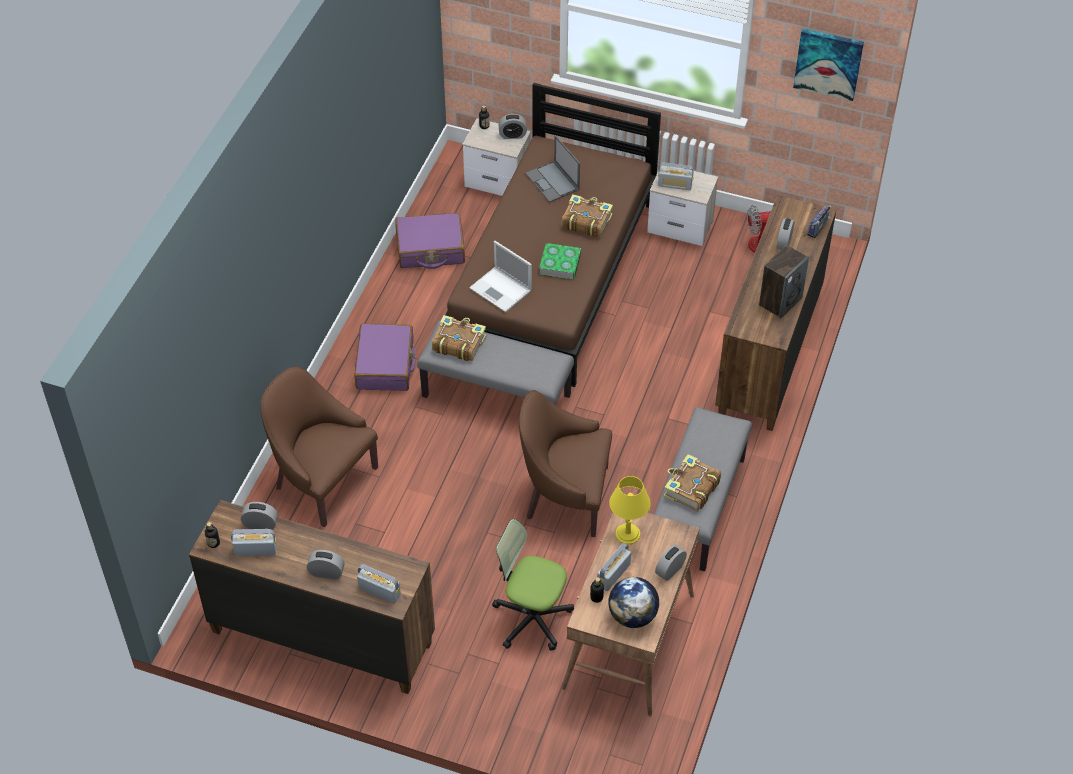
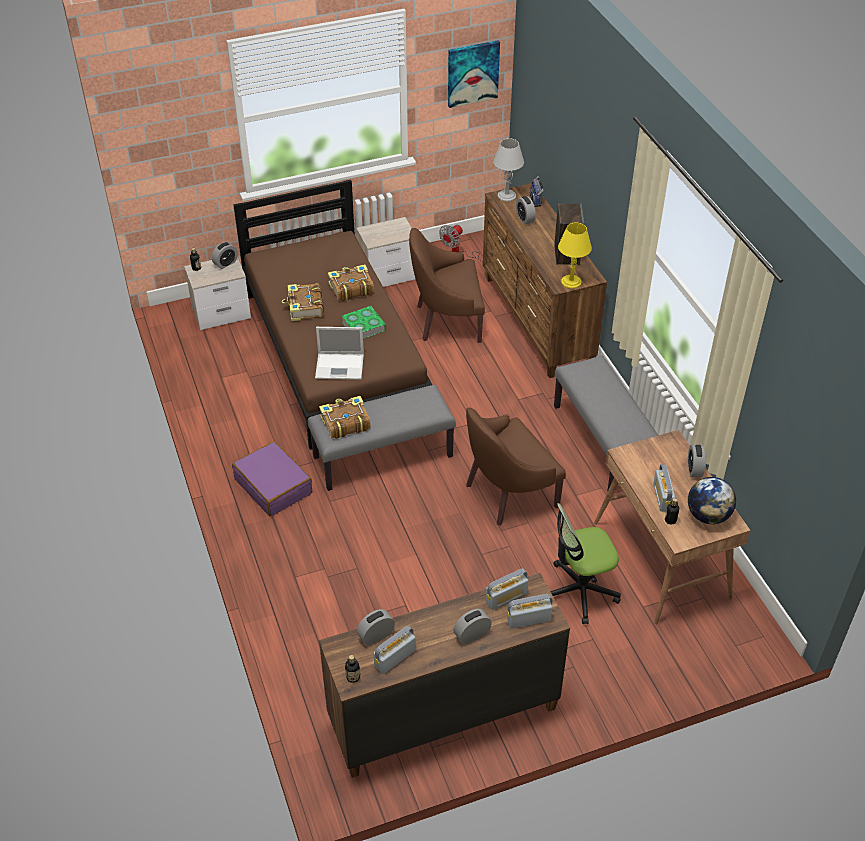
camera: 40 degrees left, 5 degrees down
(322, 480) = (315, 600): brown armchair -> brown armchair (447, 321)
(430, 249) = (220, 386): purple suitcase -> none
(553, 182) = (296, 276): laptop -> none
(627, 534) = (639, 464): yellow table lamp -> yellow table lamp (571, 282)
(675, 184) = (381, 236): radio -> radio (506, 597)
(690, 489) = (618, 419): book -> book (305, 307)
(794, 209) = (507, 196): none -> grey table lamp

